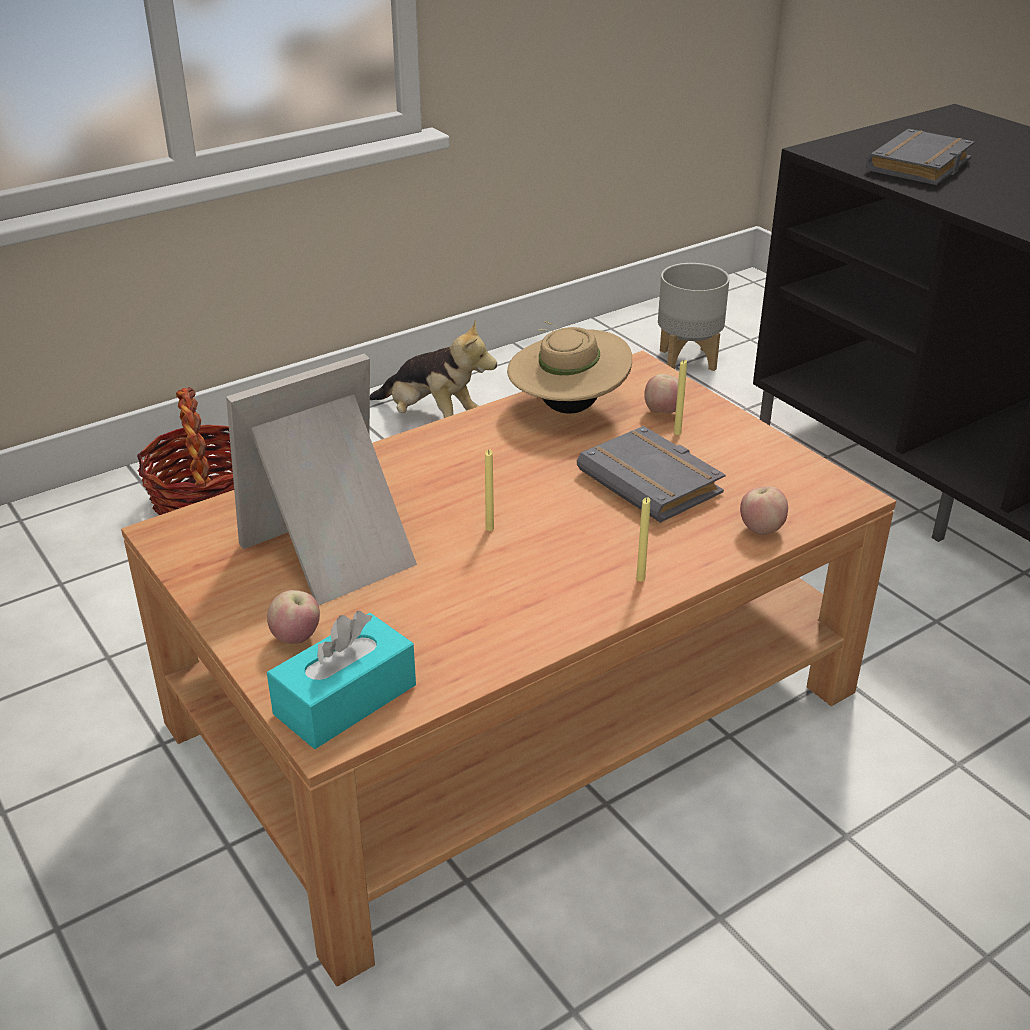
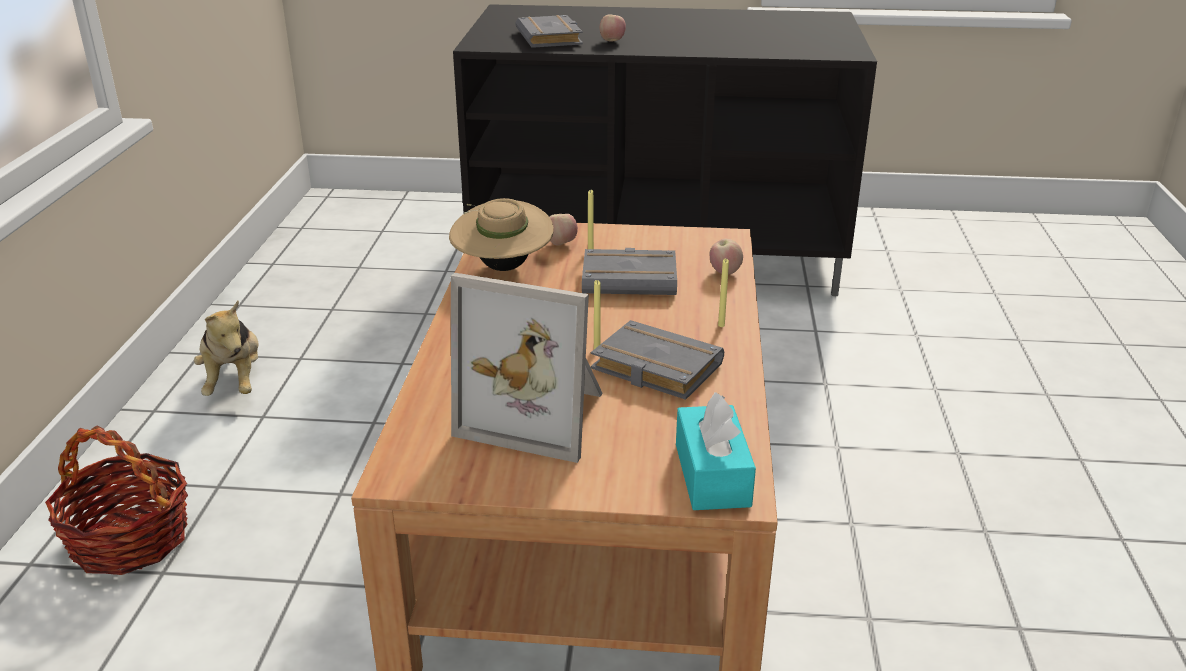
camera: 50 degrees left, 5 degrees down
(296, 638) = (618, 468): apple -> apple (612, 41)
(336, 552) = (538, 414): picture frame -> picture frame turned 75 degrees counterclockwise
(432, 419) = (234, 382): plush toy -> plush toy turned 90 degrees clockwise
(496, 576) = (653, 368): none -> grey book
(687, 360) = (362, 260): grey planter -> none

